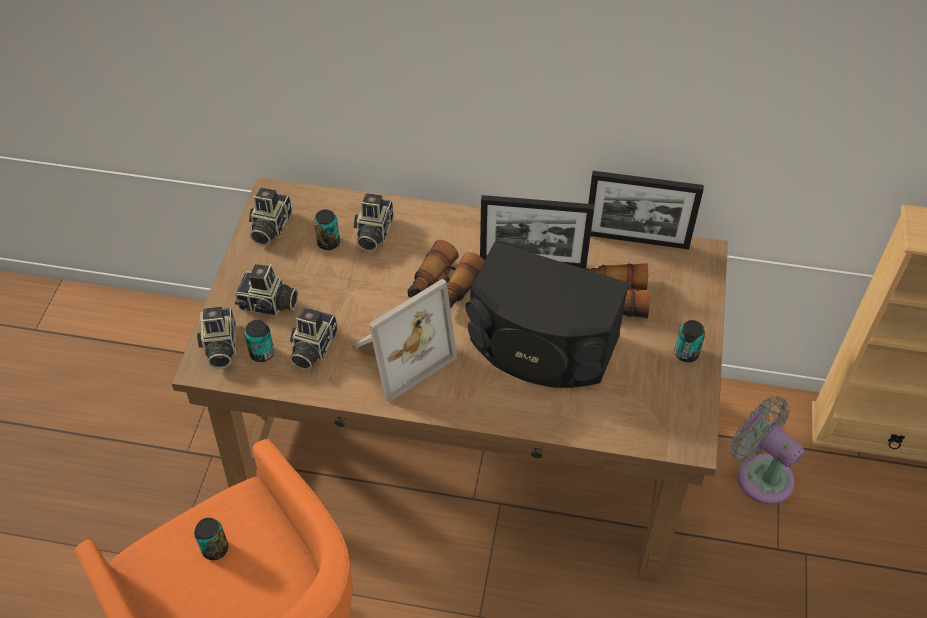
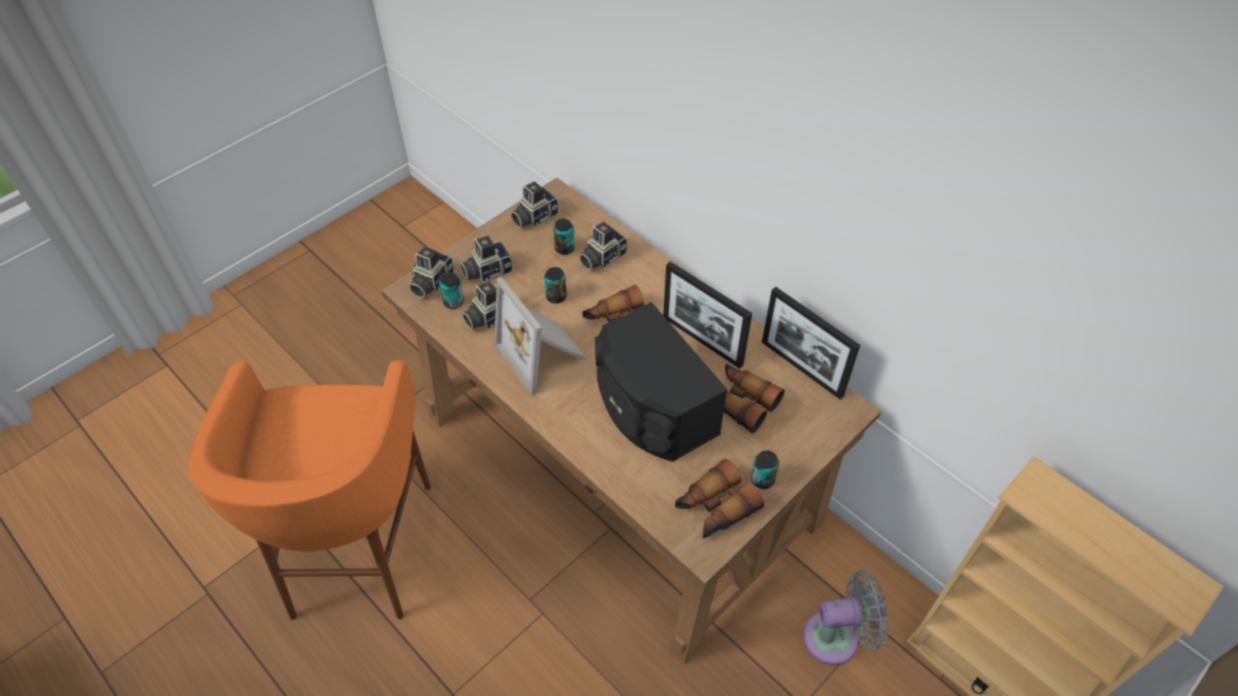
camera: 35 degrees right, 0 degrees up
(215, 549) = (326, 419): can -> can (556, 297)
(268, 305) = (486, 271): camera -> camera turned 105 degrees clockwise
(398, 353) = (543, 354): picture frame -> picture frame turned 60 degrees clockwise
(669, 401) = (715, 508): none -> binoculars
(760, 474) = (837, 637): grey fan -> grey fan turned 90 degrees clockwise

